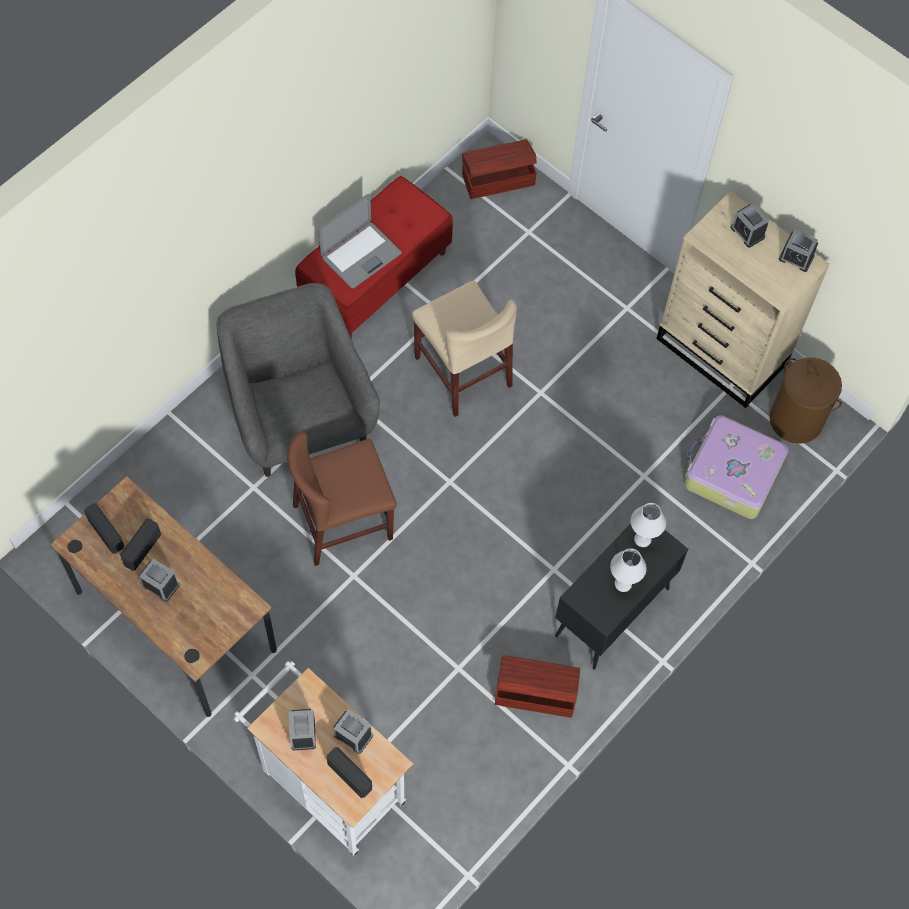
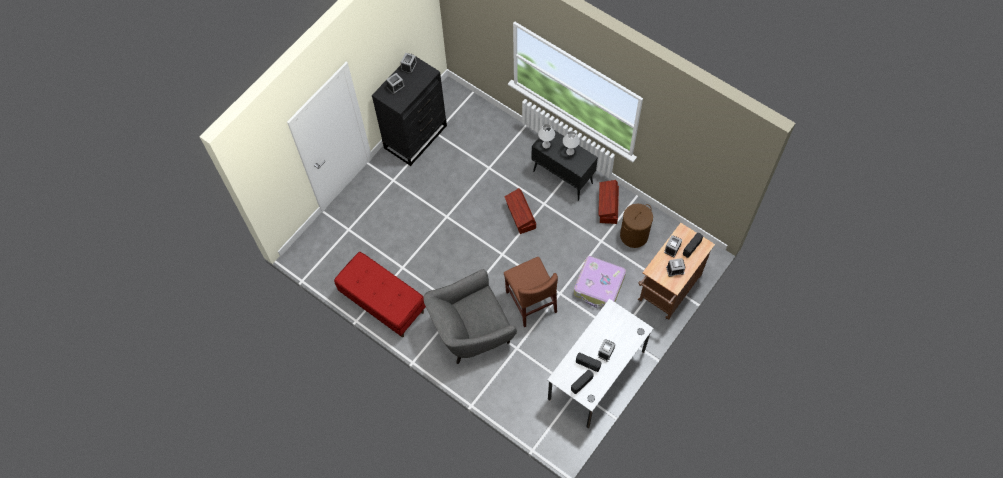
camera: 90 degrees left, 0 degrees up
(175, 621) = (596, 375): brown desk -> white desk
(327, 781) = (667, 292): white cart -> brown cart
(360, 255) = (388, 293): laptop -> none
(462, 371) = (437, 254): beige chair -> none
(497, 179) = (314, 247): brown storage box -> brown storage box (520, 216)
(722, 352) = (416, 136): beige dresser -> black dresser
(731, 473) = (483, 130): suitcase -> suitcase (599, 286)
(796, 420) = (451, 104): brown laundry basket -> brown laundry basket (634, 235)

